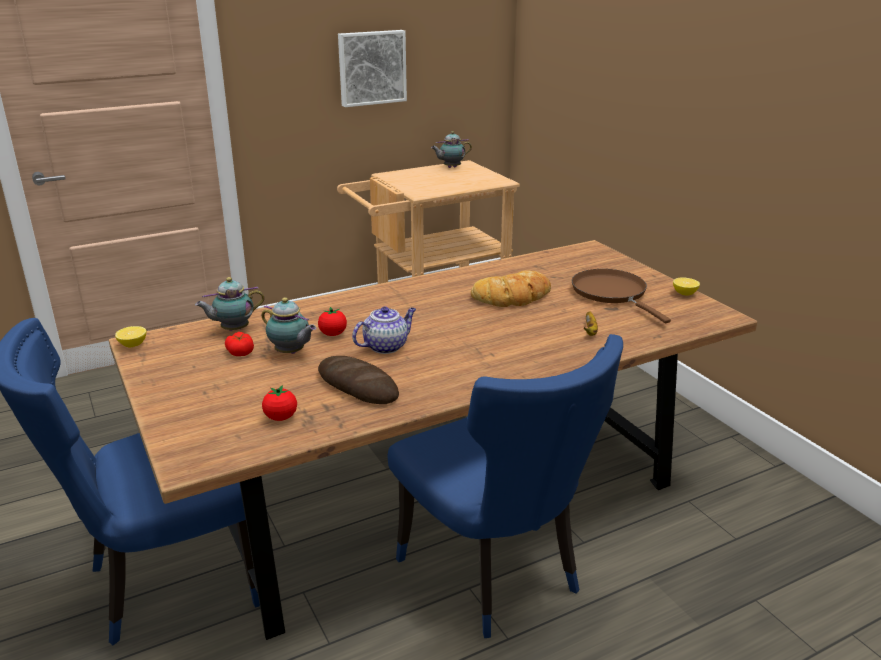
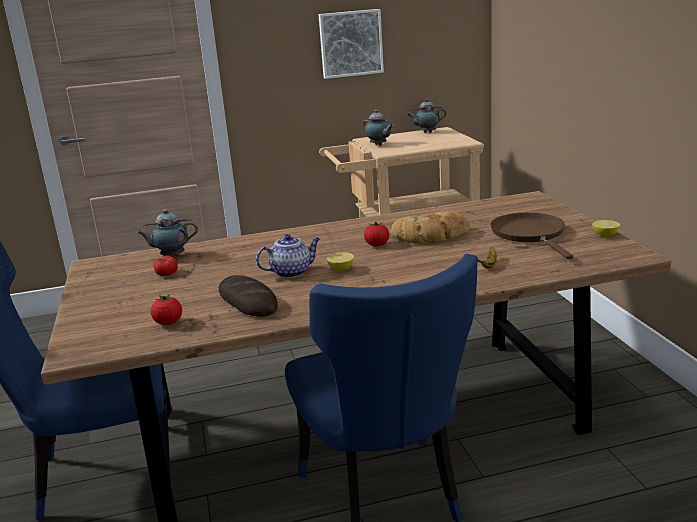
camera: 15 degrees right, 5 degrees down
(133, 345) = (86, 265): lemon -> lemon (341, 269)
(291, 353) = (207, 275): teapot -> teapot (379, 145)
(333, 334) = (251, 261): tomato -> tomato (377, 245)

